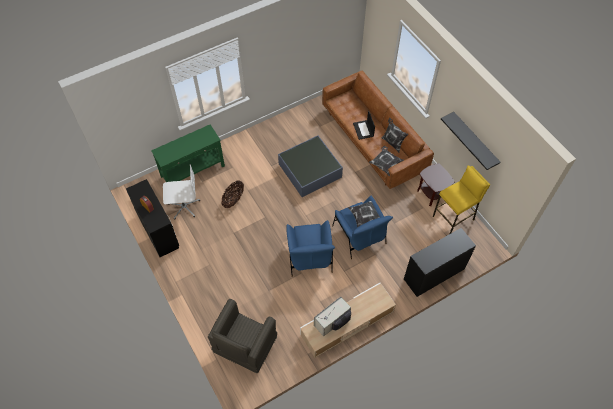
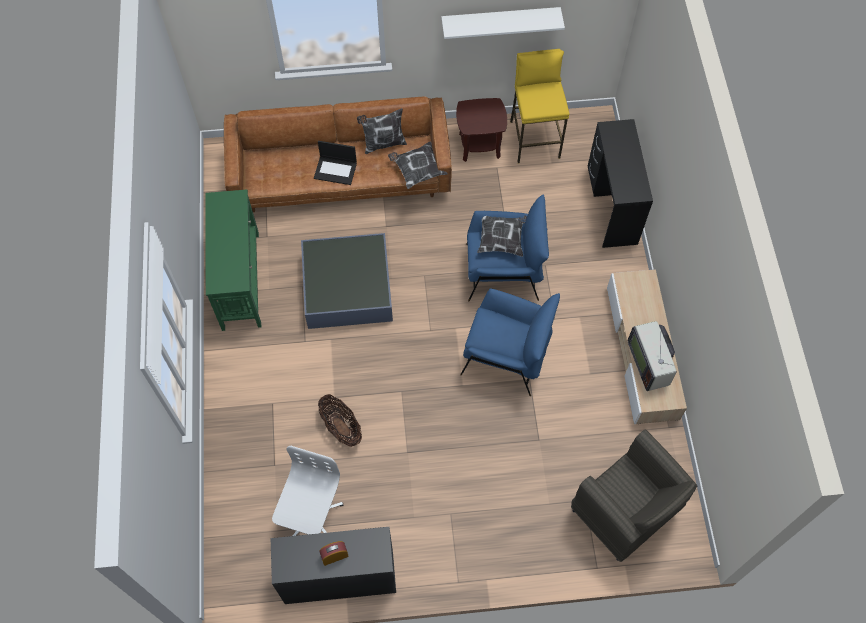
camera: 65 degrees left, 5 degrees up
(193, 171) = (244, 472): green console table -> green console table (241, 279)
(474, 141) = (500, 20): black shelf -> white shelf

